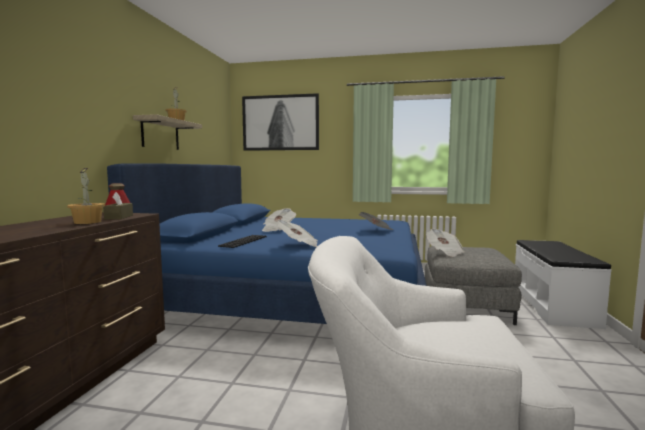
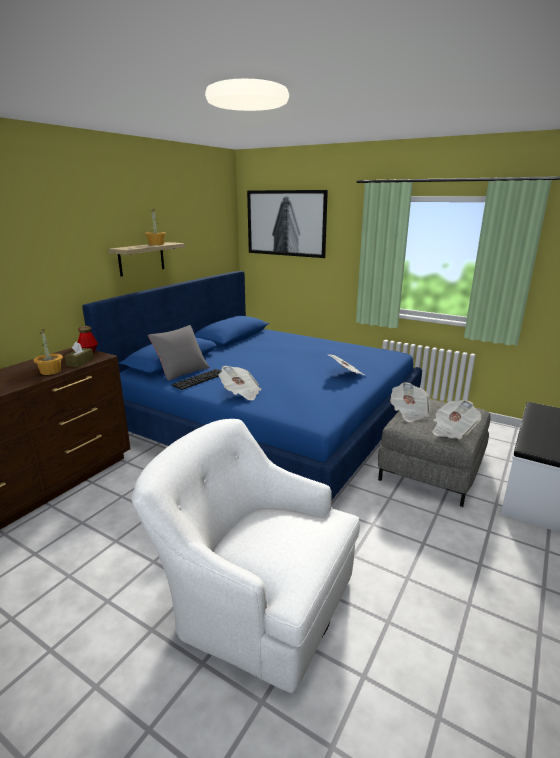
camera: 20 degrees right, 15 degrees up
(216, 238) = (181, 370): none -> grey pillow
(278, 229) = (249, 360): newspaper -> newspaper (452, 430)

